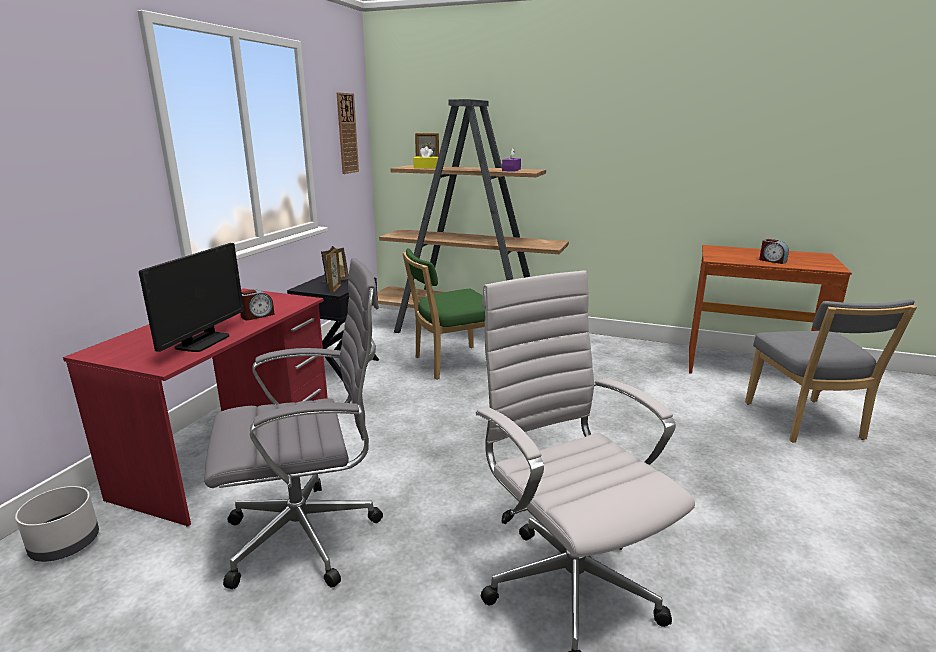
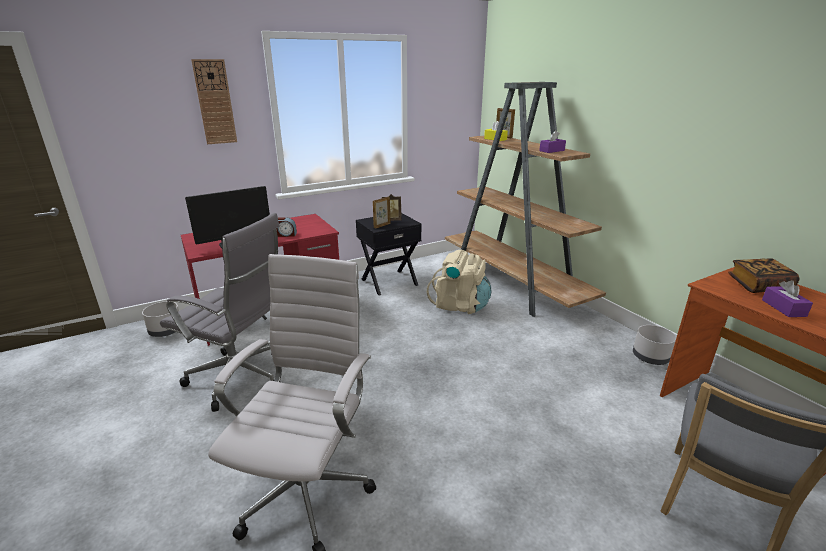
camera: 40 degrees right, 5 degrees up
(347, 133) = (452, 105): wall clock -> wall clock (215, 102)
(451, 363) = (460, 305): green chair -> beige backpack
(648, 350) = (650, 357): none -> grey planter
(736, 253) = (758, 285): none -> book
(772, 261) = (783, 308): alarm clock -> purple tissue box

